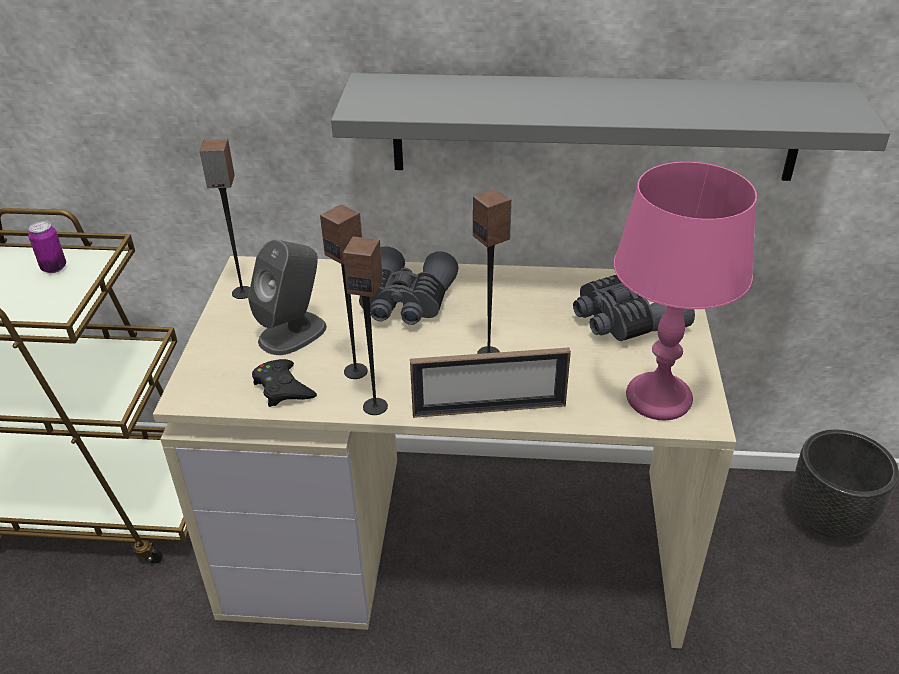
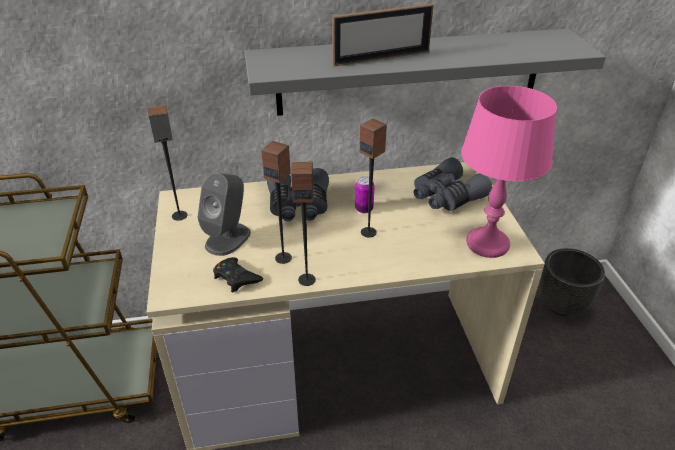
camera: 15 degrees left, 0 degrees up
(54, 267) = (29, 217): can -> can (364, 209)
(489, 409) = (384, 269): picture frame -> picture frame (381, 58)

